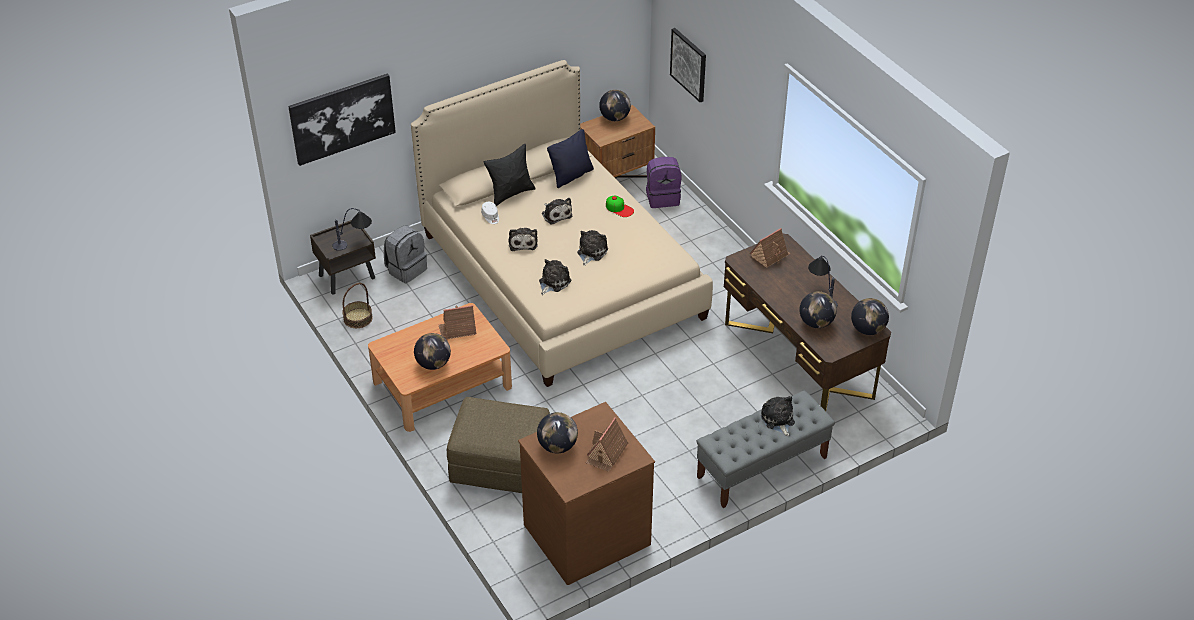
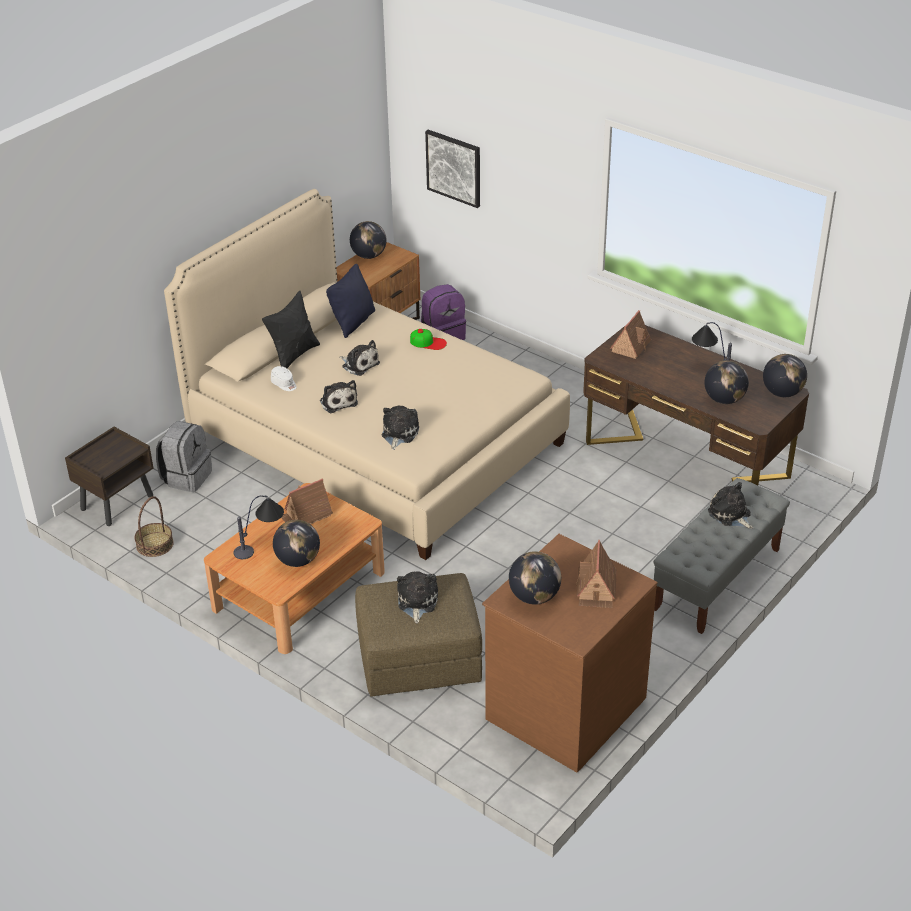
camera: 20 degrees left, 5 degrees down
(342, 118) = (86, 295): picture -> none
(355, 243) = (126, 453): table lamp -> table lamp (262, 544)
(591, 252) = (423, 393): plush toy -> plush toy (416, 602)

